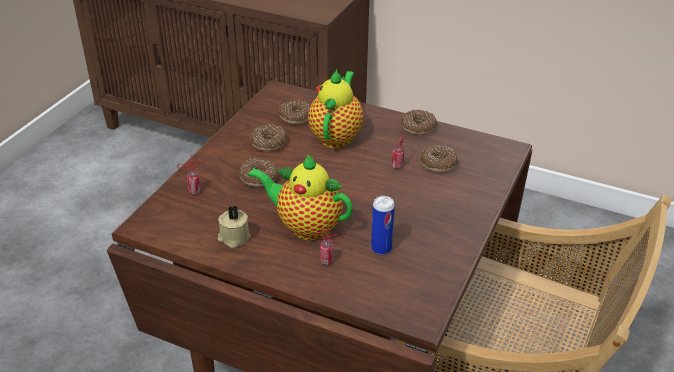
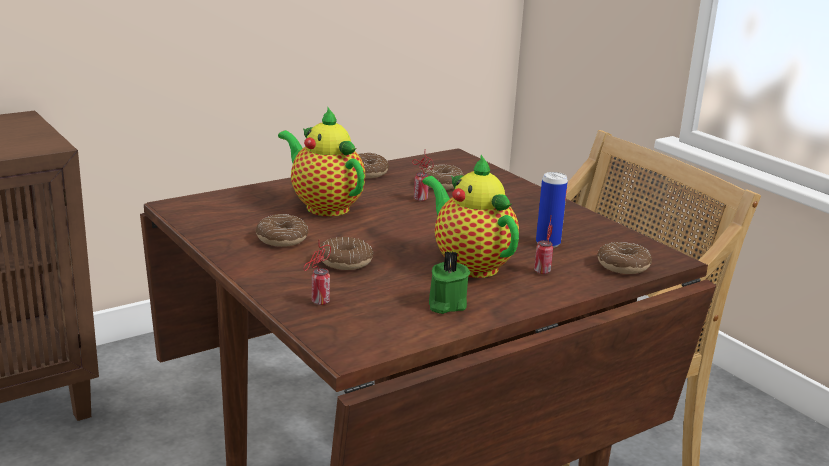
camera: 60 degrees left, 15 degrees down
(233, 238) = (445, 304): beige candle -> green candle
(296, 117) = (253, 212): donut -> donut (623, 266)
(305, 226) = (469, 264): teapot -> teapot turned 90 degrees clockwise

